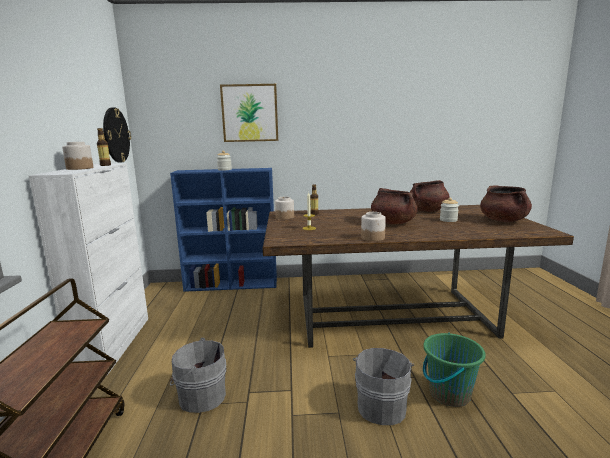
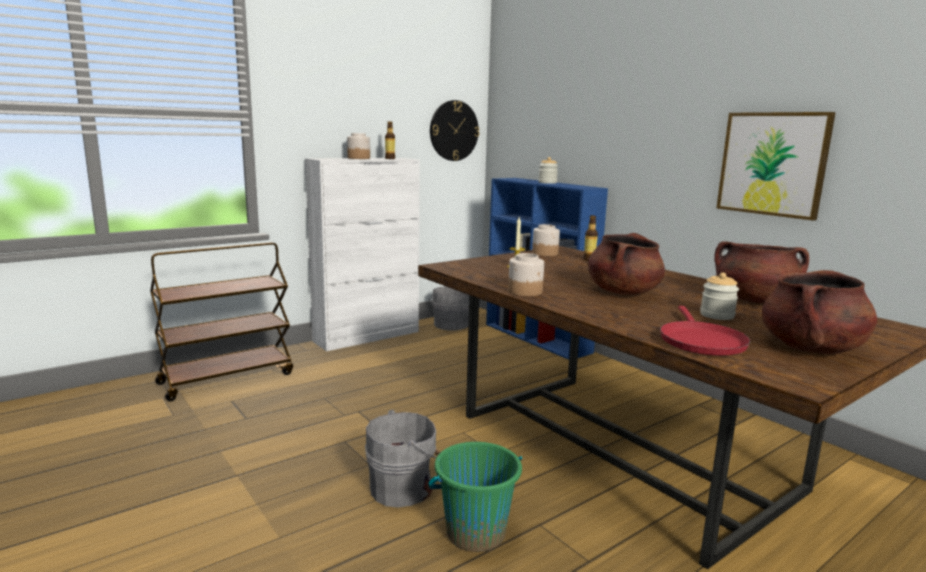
camera: 55 degrees right, 0 degrees up
(200, 396) = (333, 393): grey bucket -> grey bucket (450, 324)
(250, 113) = (595, 107): picture -> picture (772, 164)
(488, 231) = (700, 341): none -> red frying pan

